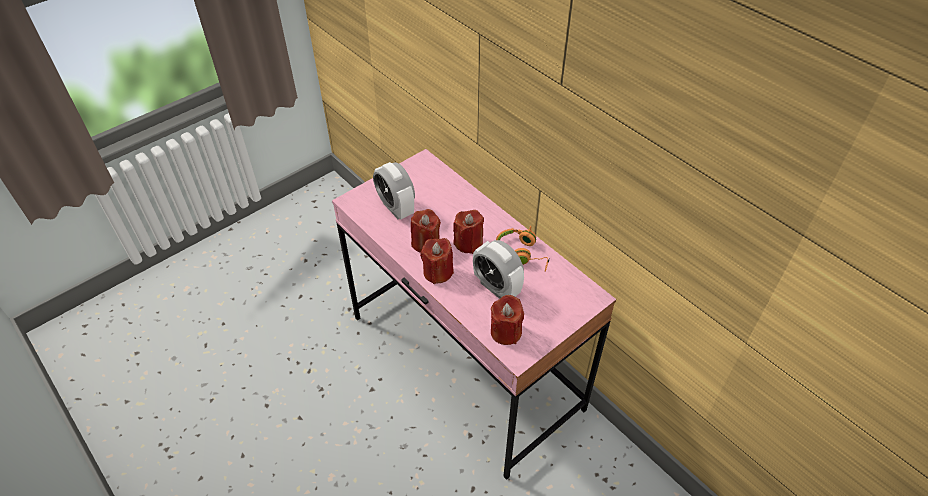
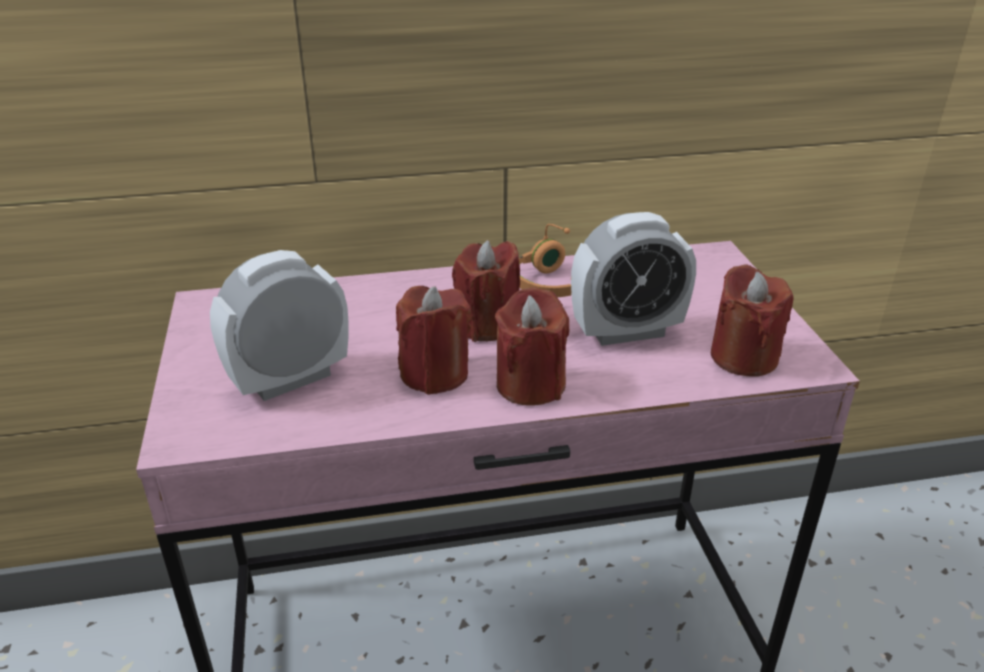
camera: 60 degrees left, 15 degrees down
(396, 208) = (290, 379): alarm clock -> alarm clock turned 150 degrees clockwise

